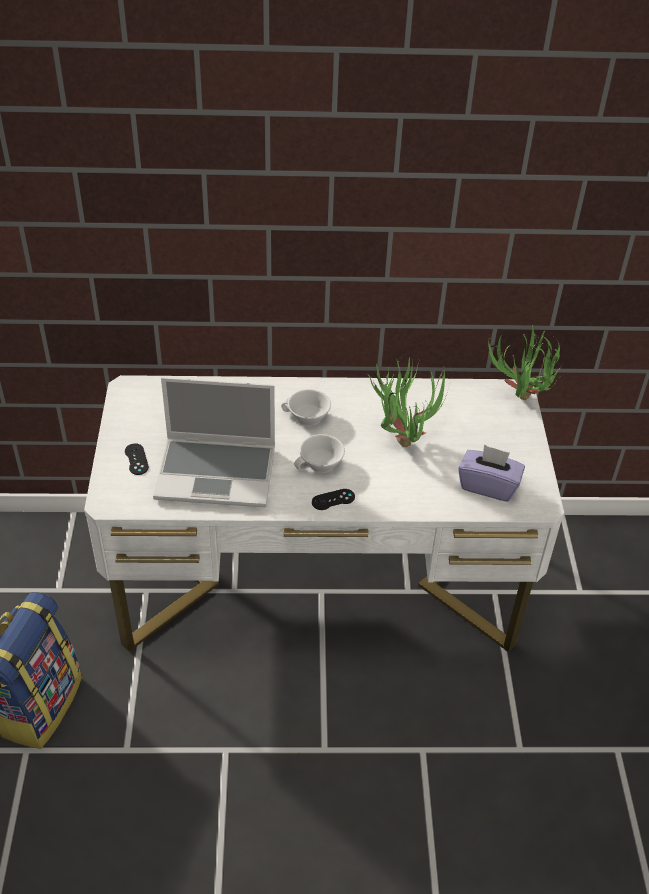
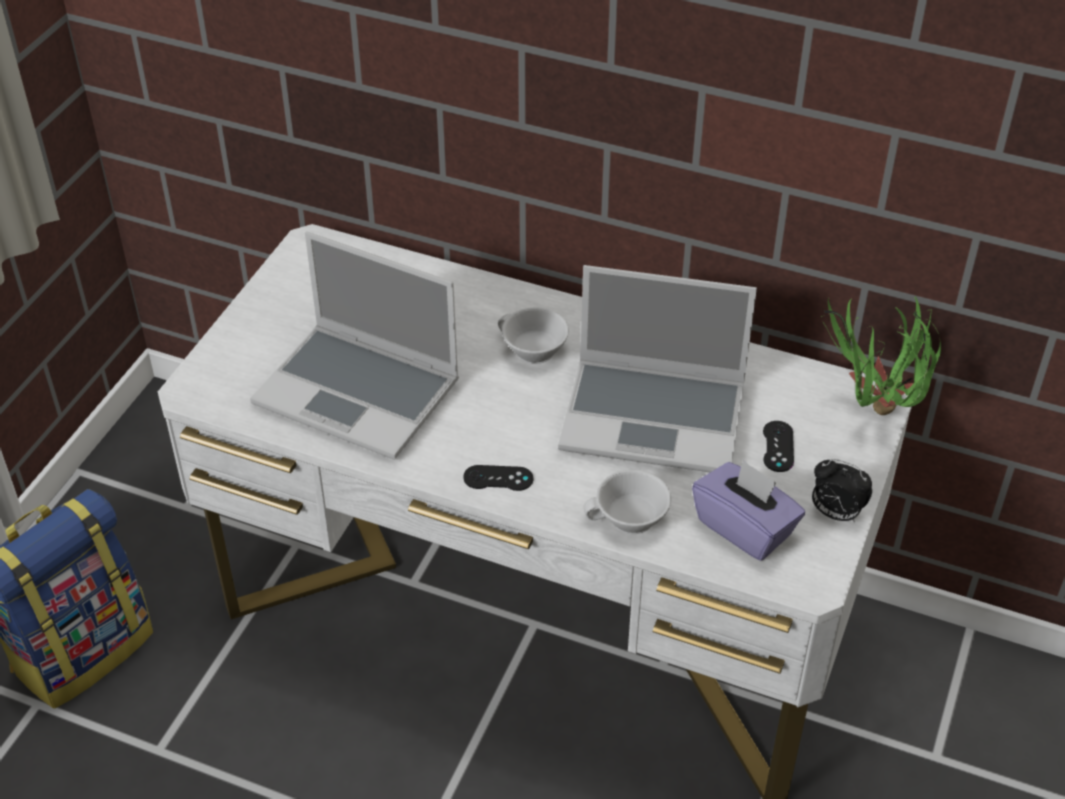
camera: 25 degrees right, 0 degrees up
(136, 459) = (264, 343): black game controller -> black game controller (778, 446)
(321, 465) = (511, 424): white cup -> white cup (630, 520)
(402, 437) = (655, 417): potted plant -> laptop
(531, 462) = (835, 513): none -> alarm clock

